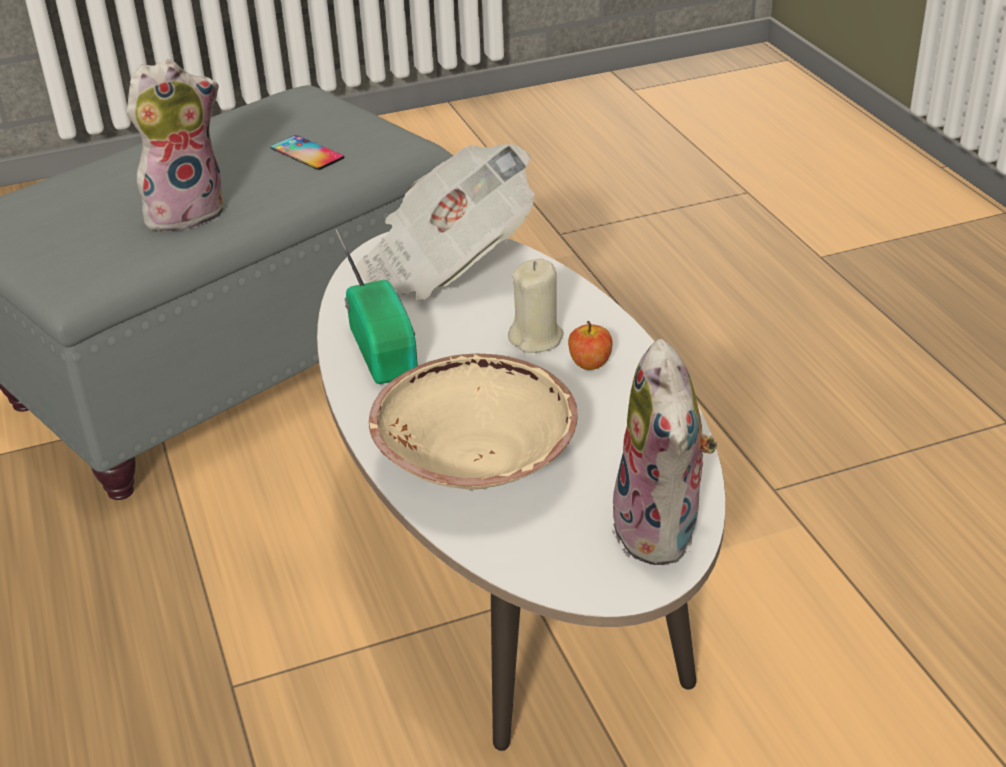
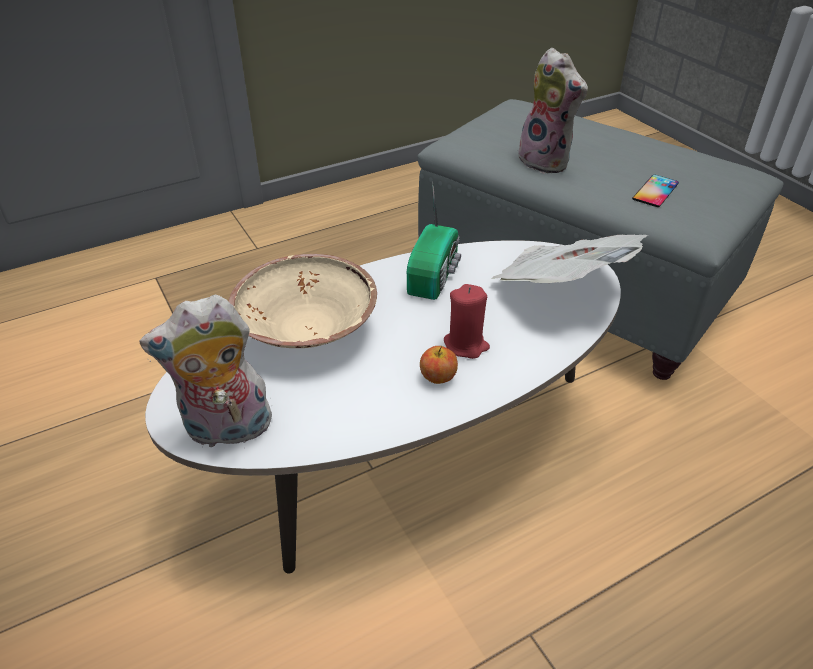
camera: 80 degrees right, 5 degrees up
(385, 349) = (435, 275): radio -> radio turned 45 degrees counterclockwise
(536, 339) = (466, 345): beige candle -> red candle

